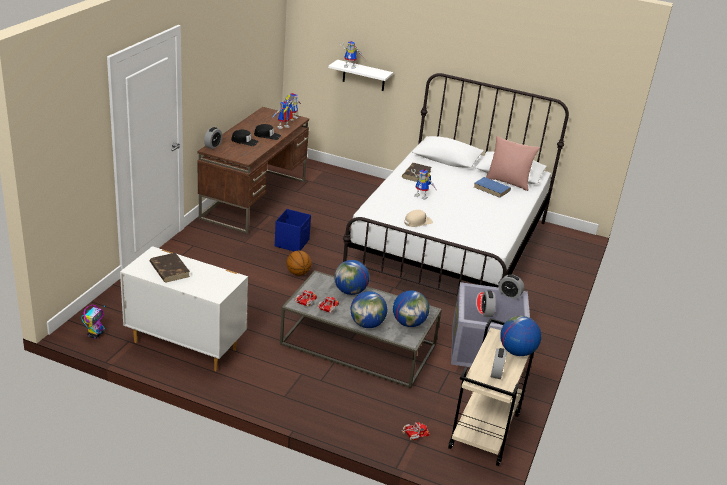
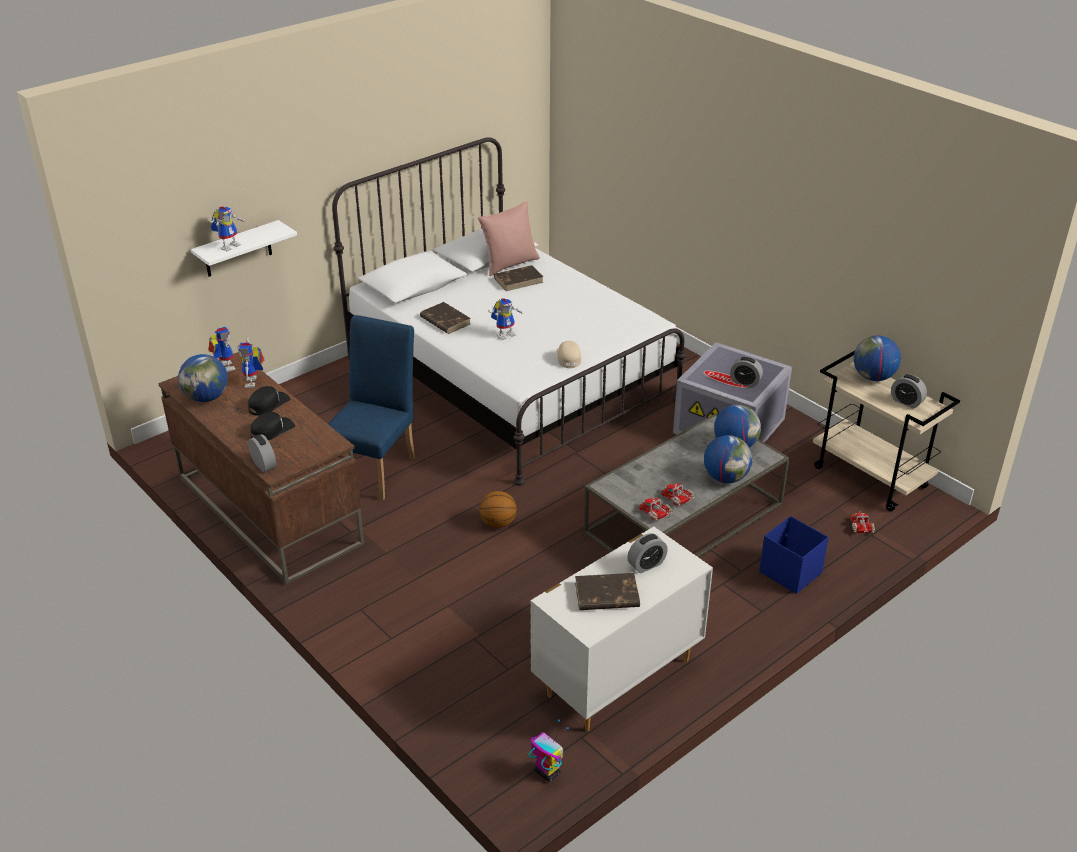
camera: 60 degrees left, 5 degrees up
(292, 243) = (418, 507): blue storage box -> blue storage box (790, 572)
(317, 221) = (377, 467): none -> blue chair
(350, 291) = (649, 470): globe -> globe (207, 398)
(492, 189) = (519, 280): blue book -> brown book
(509, 294) = (718, 355): alarm clock -> alarm clock (646, 565)

